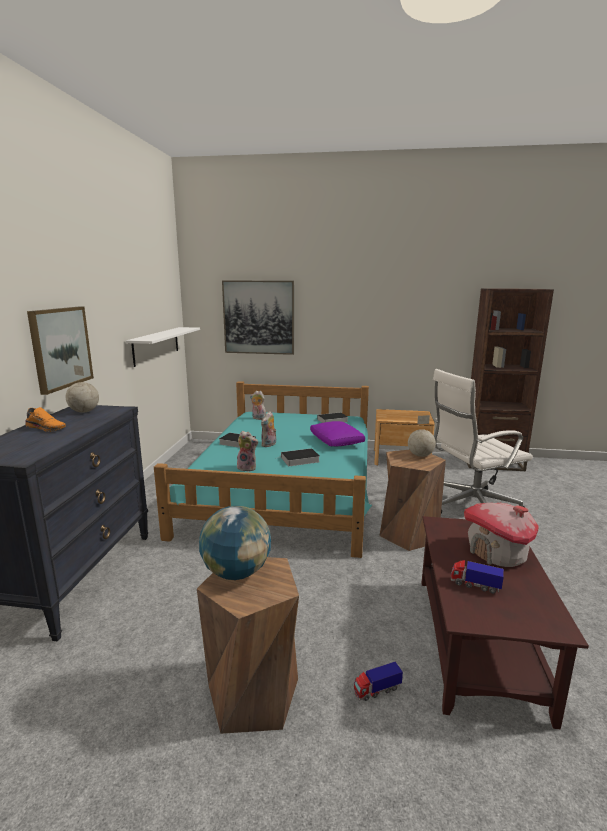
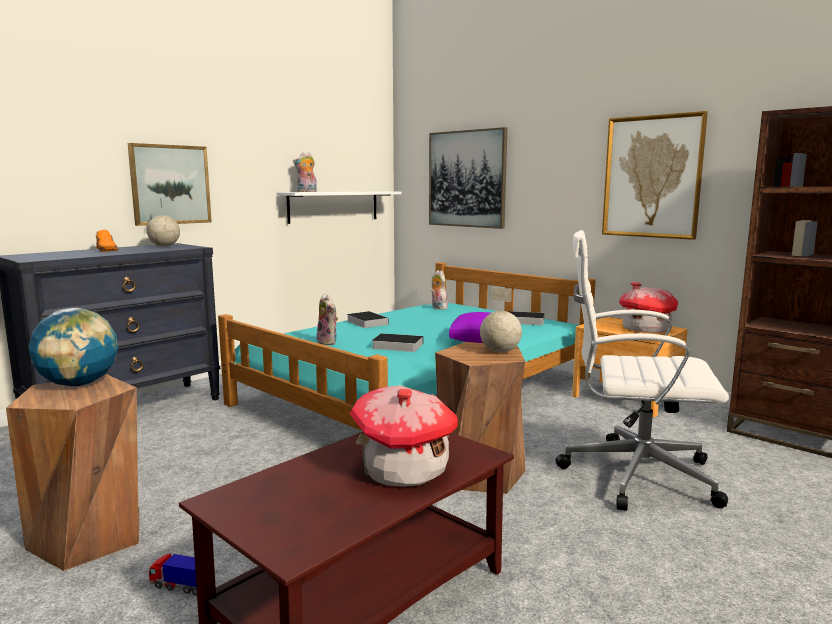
camera: 35 degrees right, 5 degrees down
(269, 445) = (395, 329): plush toy -> plush toy (306, 192)
(404, 319) = (652, 177): none -> picture
(413, 415) = (646, 329): none -> toy house
(475, 585) = (301, 483): toy truck -> none

